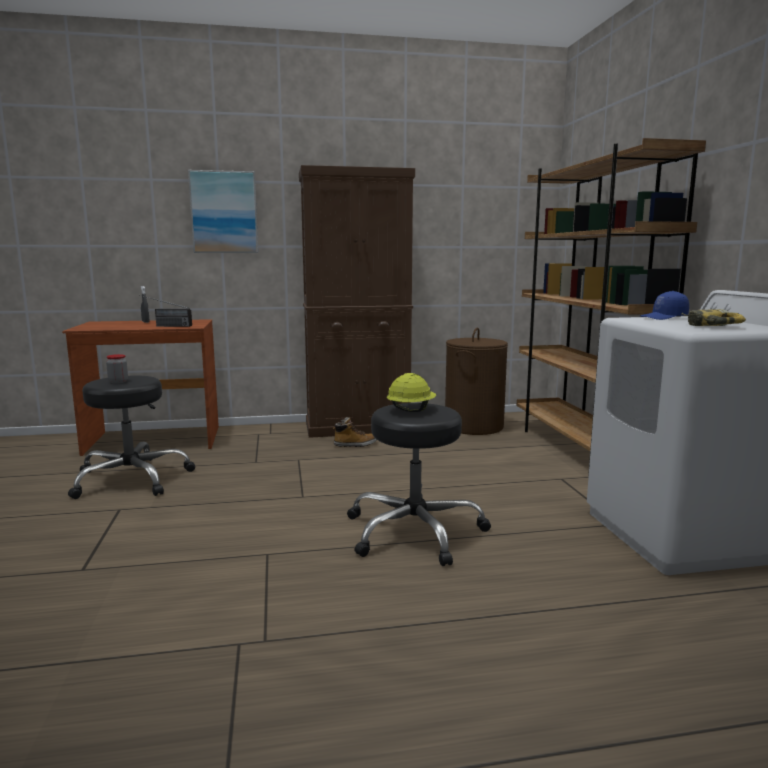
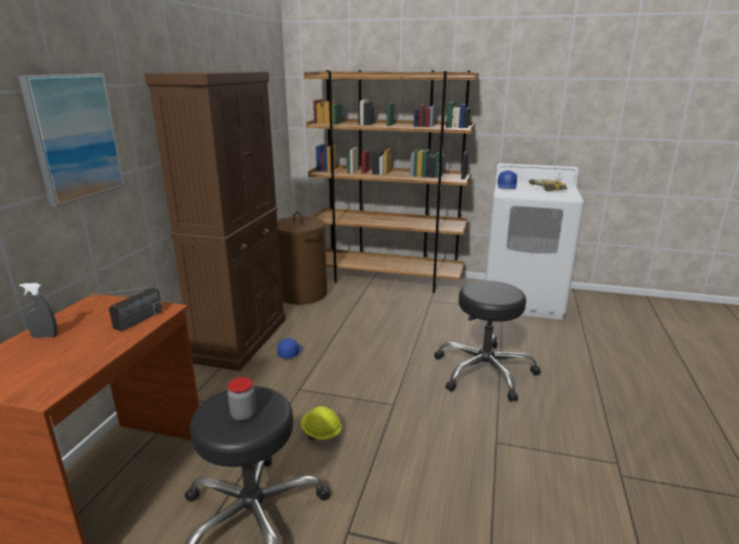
camera: 65 degrees left, 10 degrees up
(355, 445) = (289, 352): boot -> blue cap
(411, 410) = (487, 292): yellow hard hat -> yellow hard hat (321, 434)

